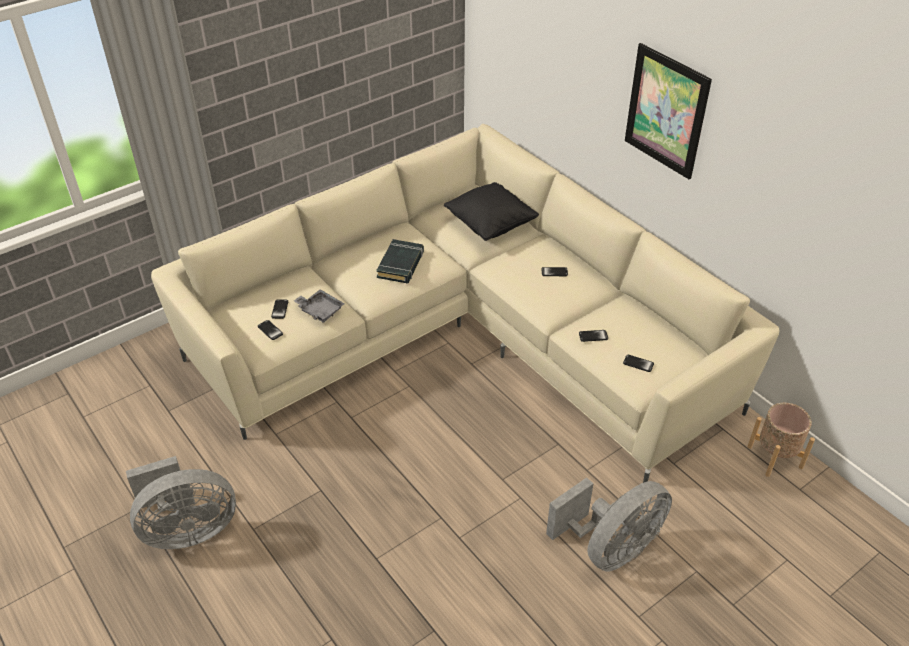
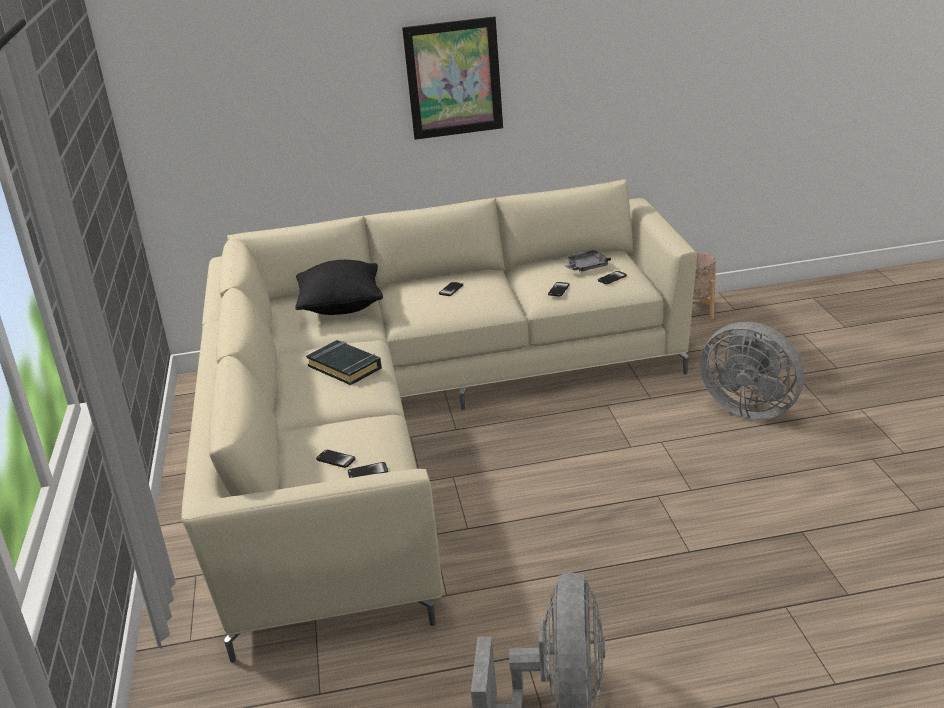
camera: 60 degrees left, 15 degrees down
(320, 310) = (367, 431): grey tray -> grey tray (585, 267)
(611, 548) = (750, 408): grey fan -> grey fan turned 135 degrees clockwise

